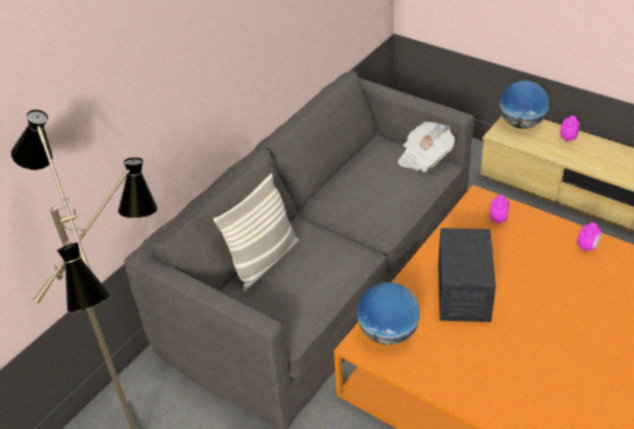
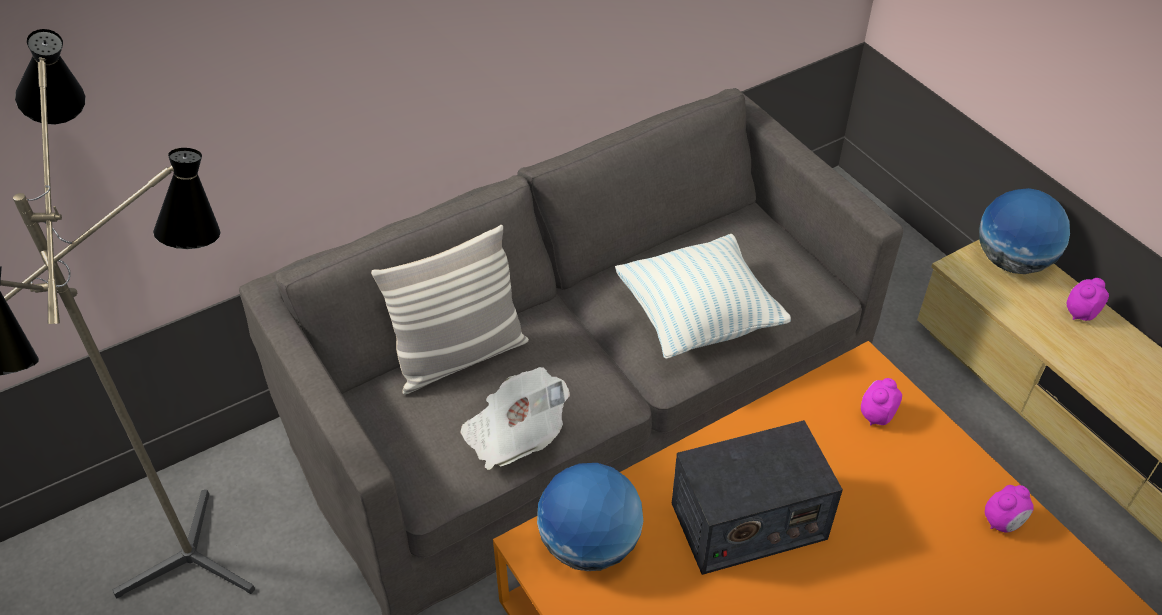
camera: 20 degrees right, 5 degrees up
(384, 199) = (698, 319): none -> pillow
(424, 157) = (802, 269): newspaper -> newspaper (514, 435)
(463, 292) = (747, 521): radio -> radio turned 45 degrees clockwise

